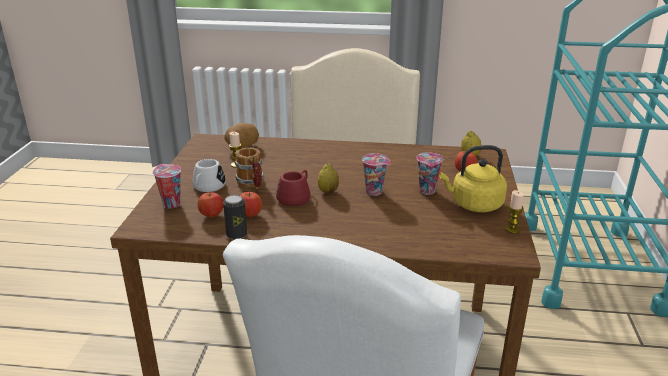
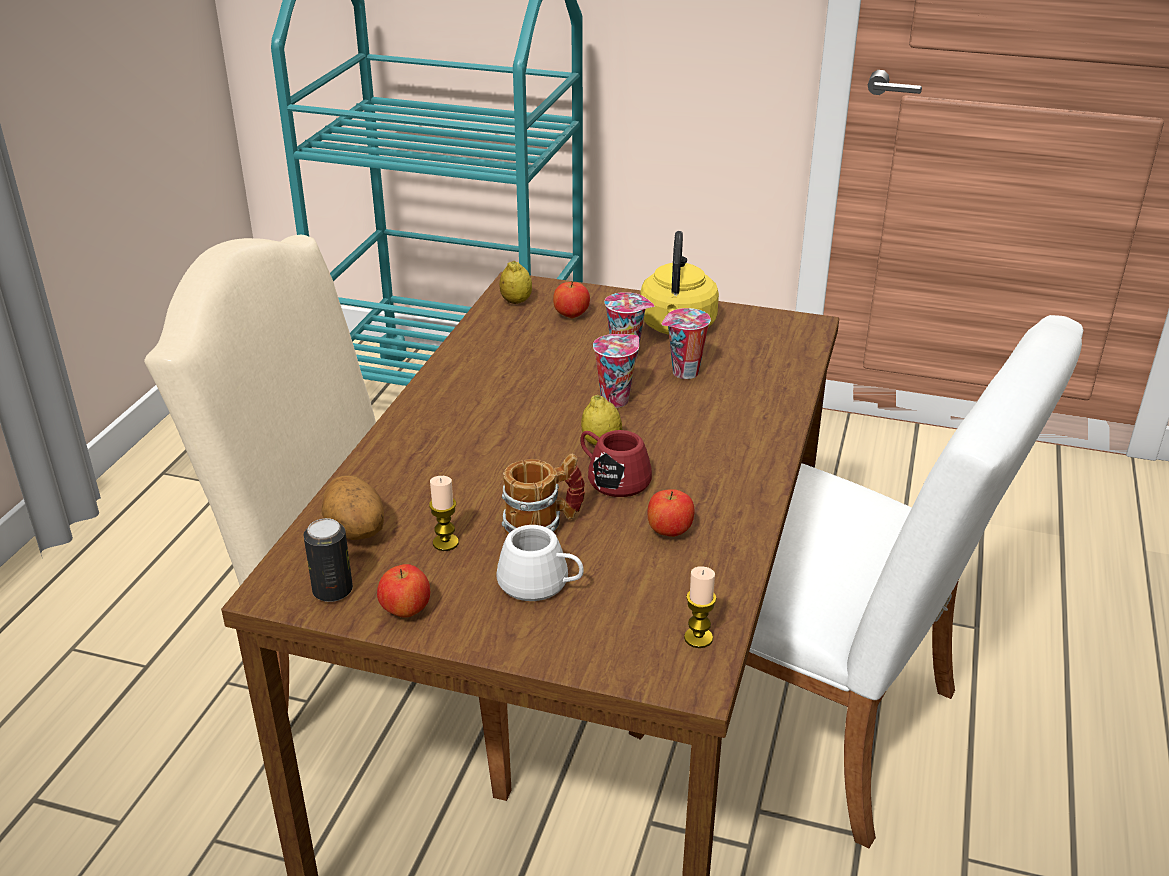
camera: 80 degrees left, 5 degrees up
(170, 204) = (601, 635): cup -> cup (684, 373)
(211, 215) = (661, 578): apple -> apple (405, 611)
(236, 234) = (736, 549): can -> can (332, 591)
(512, 229) = (750, 315): candle -> candle (698, 638)

